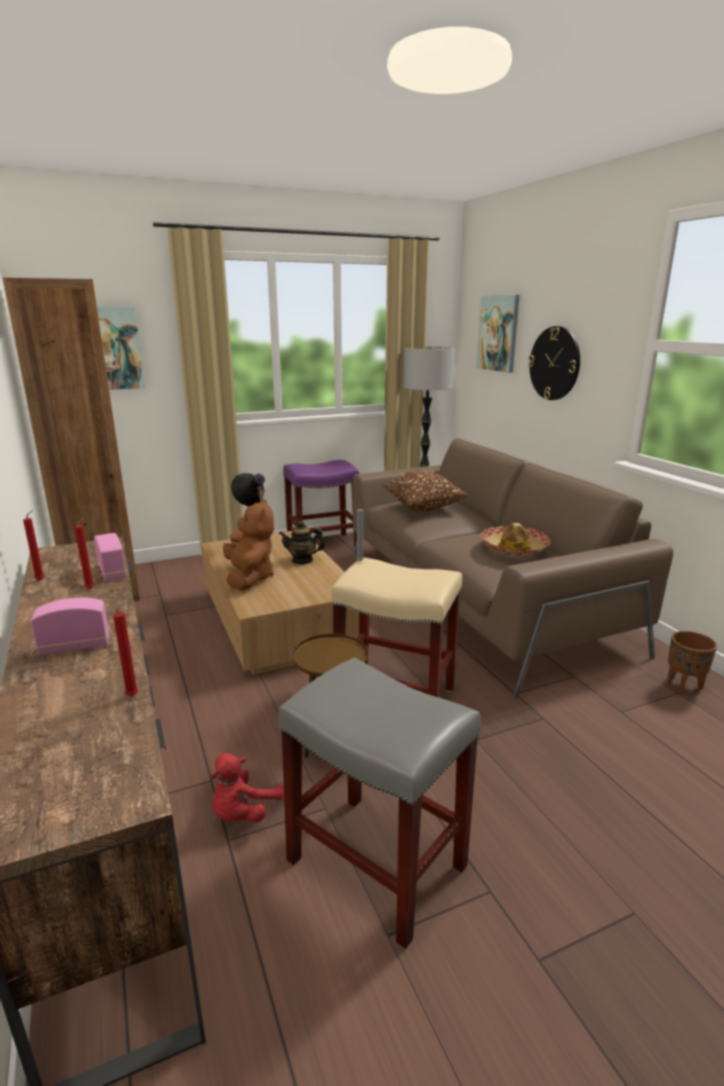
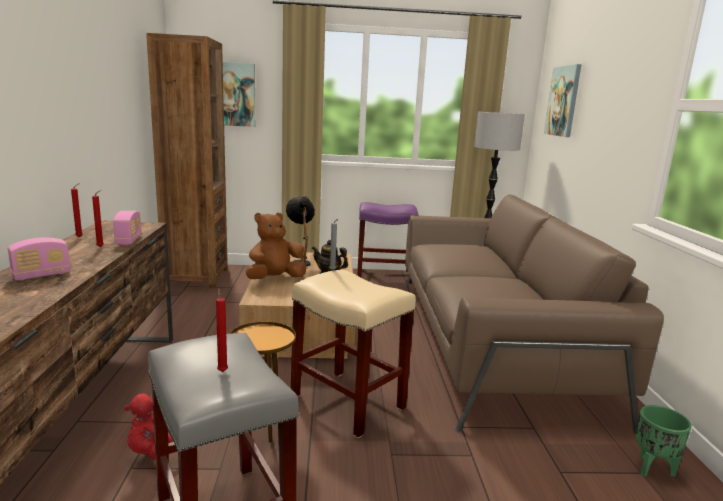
camera: 20 degrees right, 5 degrees down
(75, 646) = (42, 275): radio -> radio turned 135 degrees clockwise
(131, 695) = (30, 309): red candle -> red candle (222, 371)
(249, 578) = (275, 279): brown plush toy -> brown plush toy turned 135 degrees counterclockwise
(423, 507) = (455, 250): brown pillow -> none
(513, 548) = (505, 291): hat -> none
(554, 363) = (600, 127): wall clock -> none
(684, 687) = (653, 469): brown planter -> green planter

